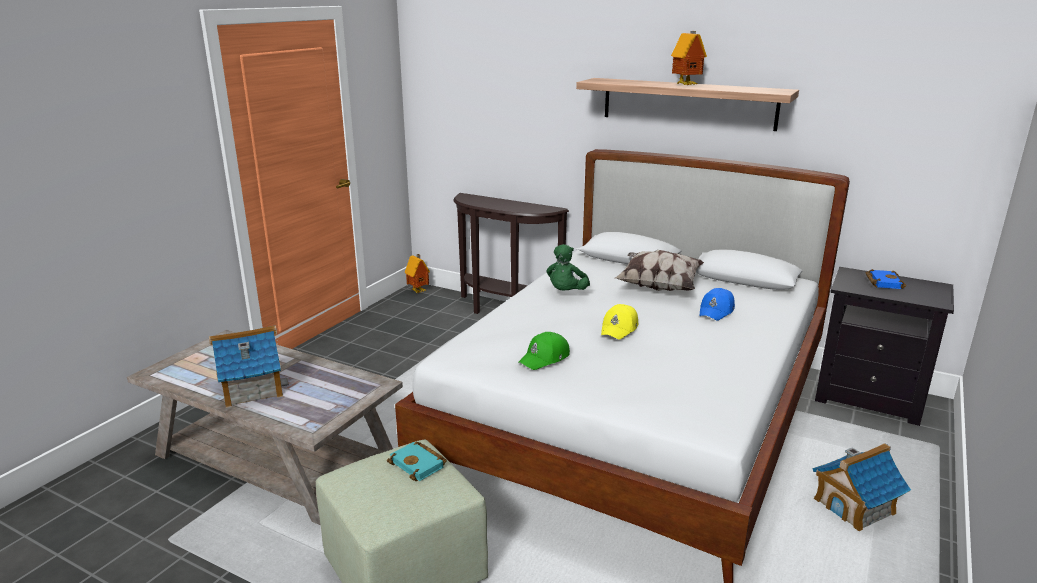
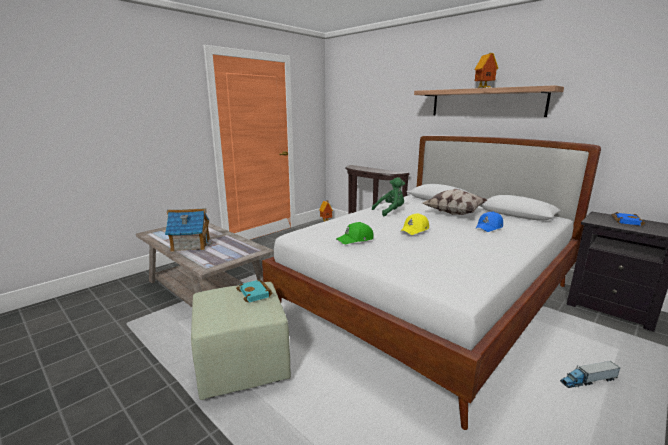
camera: 15 degrees right, 5 degrees down
(566, 293) = (390, 211): green plush toy -> green plush toy turned 150 degrees counterclockwise
(854, 507) = (588, 381): toy house -> toy truck

